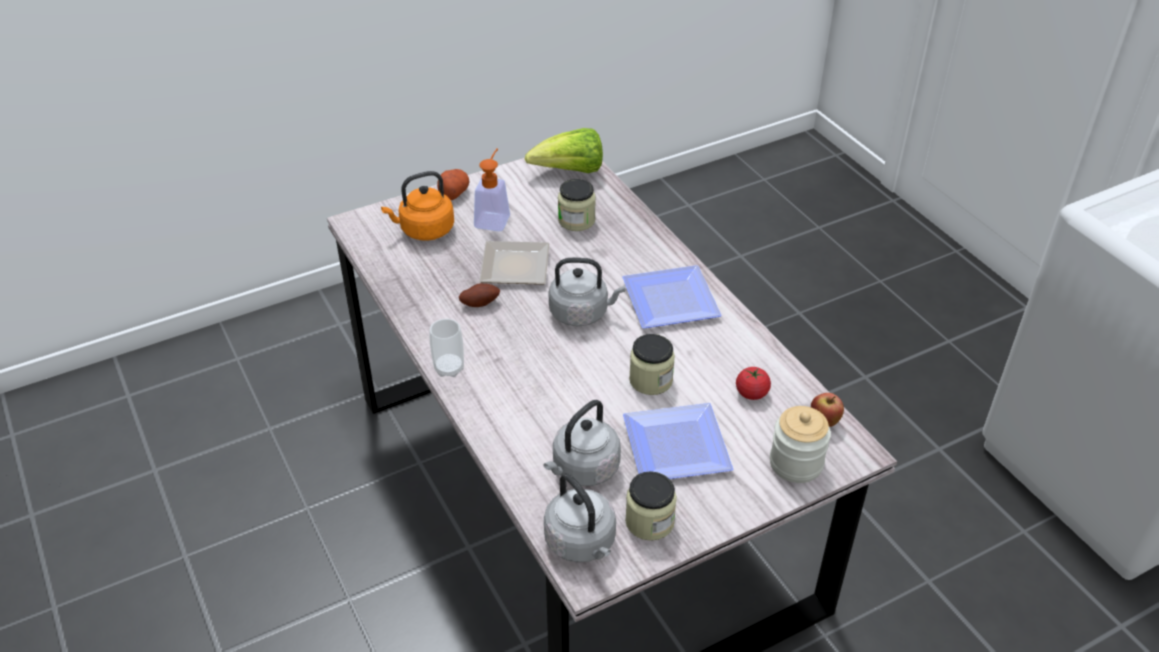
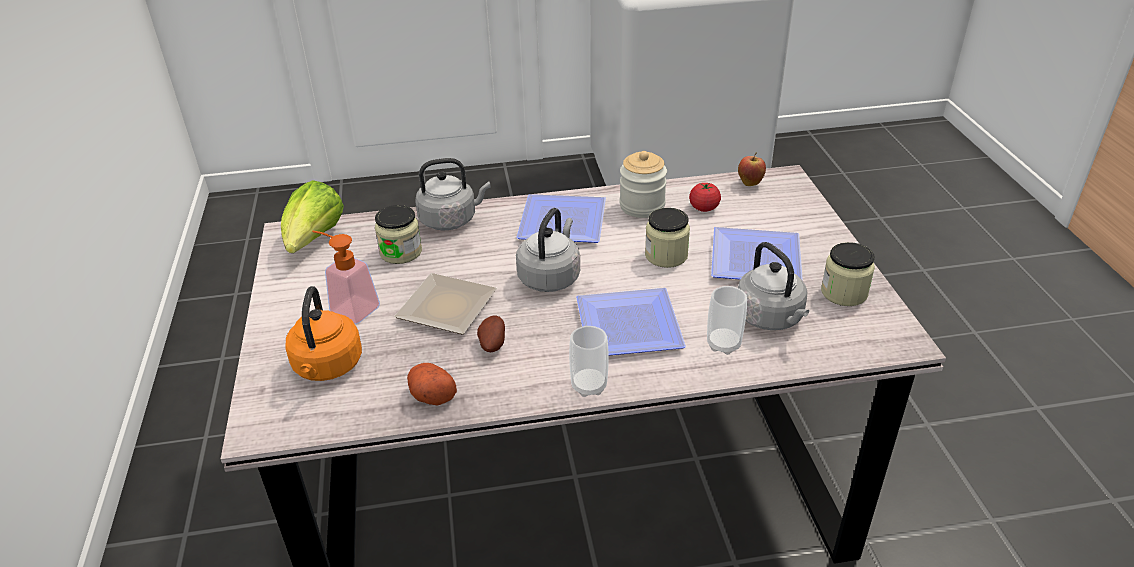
camera: 70 degrees left, 5 degrees down
(453, 192) = (273, 331): potato -> potato (431, 395)
(531, 379) = (632, 328): none -> plate
(532, 441) = (723, 344): none -> cup
(582, 543) = (865, 337): grey kettle -> grey kettle (451, 220)
(796, 463) = (792, 206): jar -> jar (642, 206)

